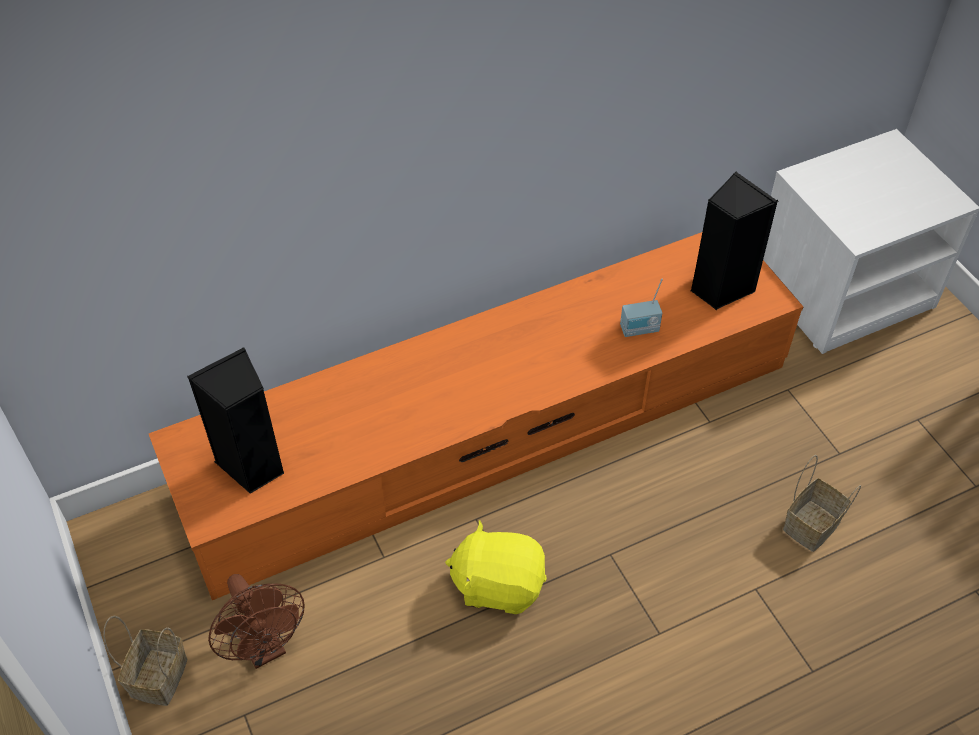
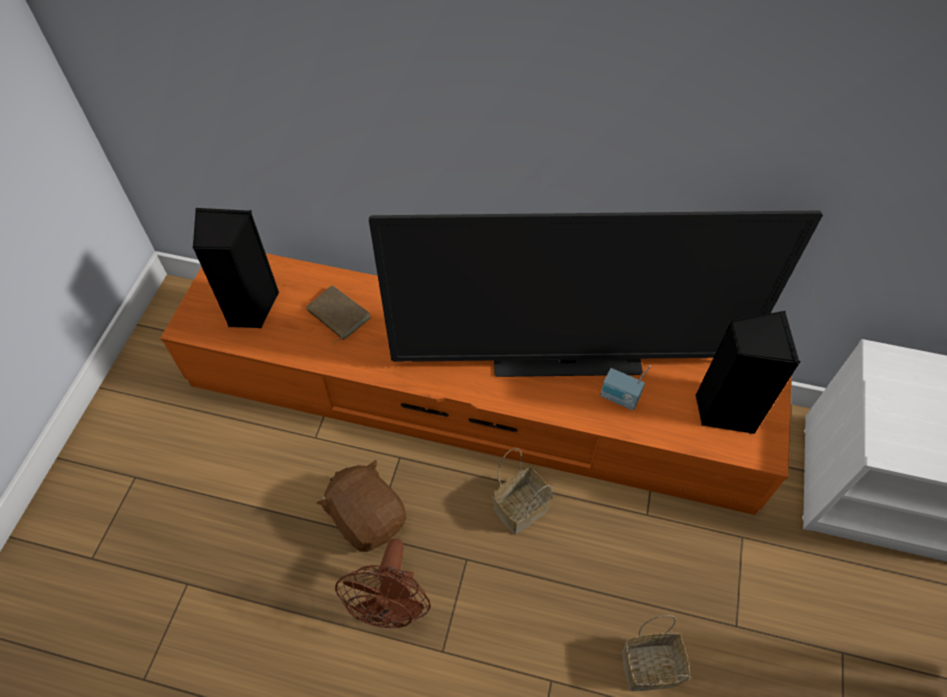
camera: 40 degrees right, 5 degrees up
(158, 675) = (118, 411): basket -> basket (521, 506)
(265, 647) = (188, 441): brown fan -> brown fan (392, 606)
(343, 418) = (337, 316): none -> brown book
(498, 584) = (367, 517): yellow plush toy -> brown plush toy
(576, 330) = (567, 364): none -> television

